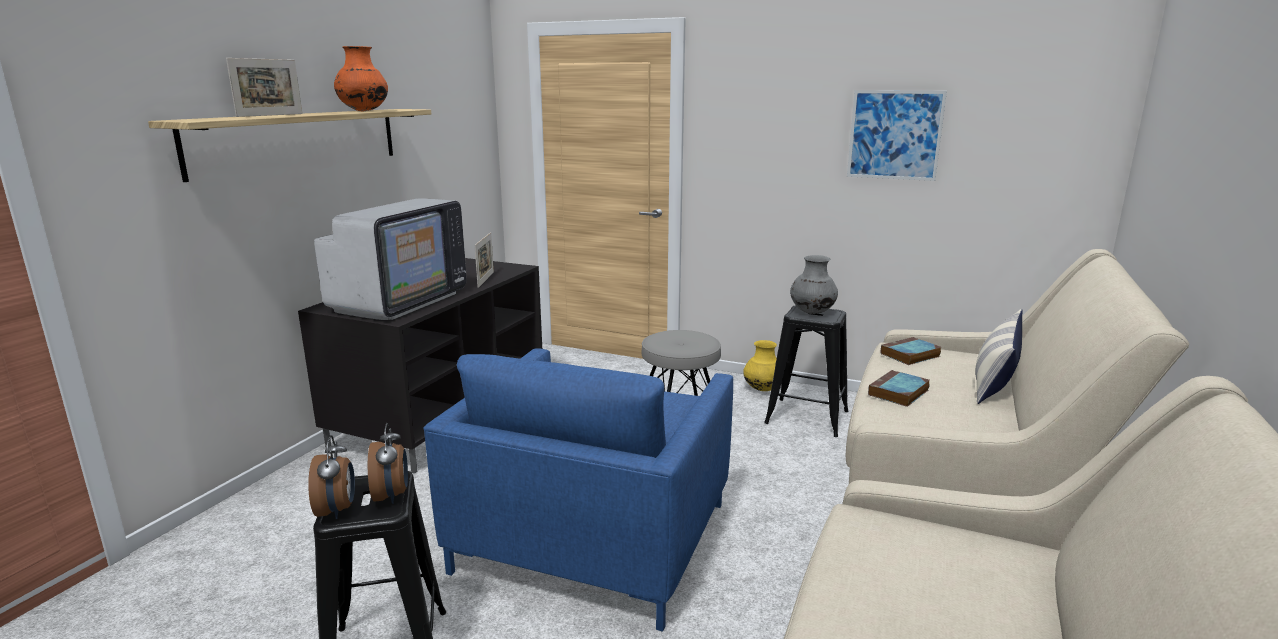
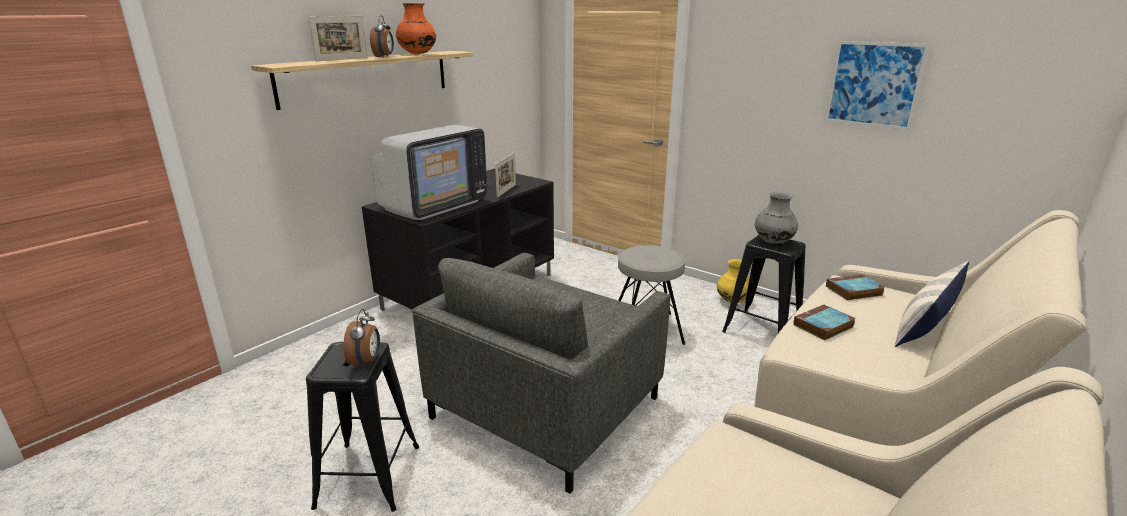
camera: 15 degrees right, 5 degrees up
(337, 510) = (325, 367): alarm clock -> alarm clock (384, 57)
(592, 536) = (545, 407): blue armchair -> grey armchair

